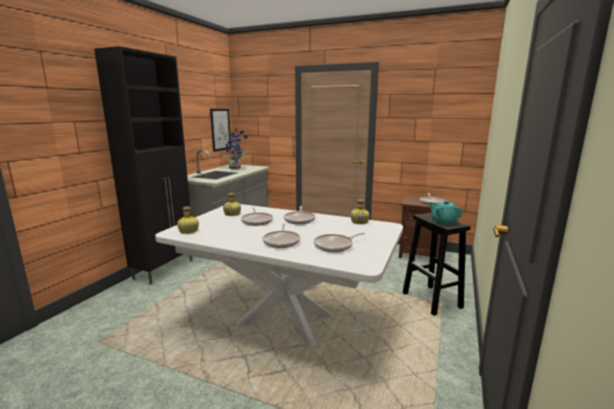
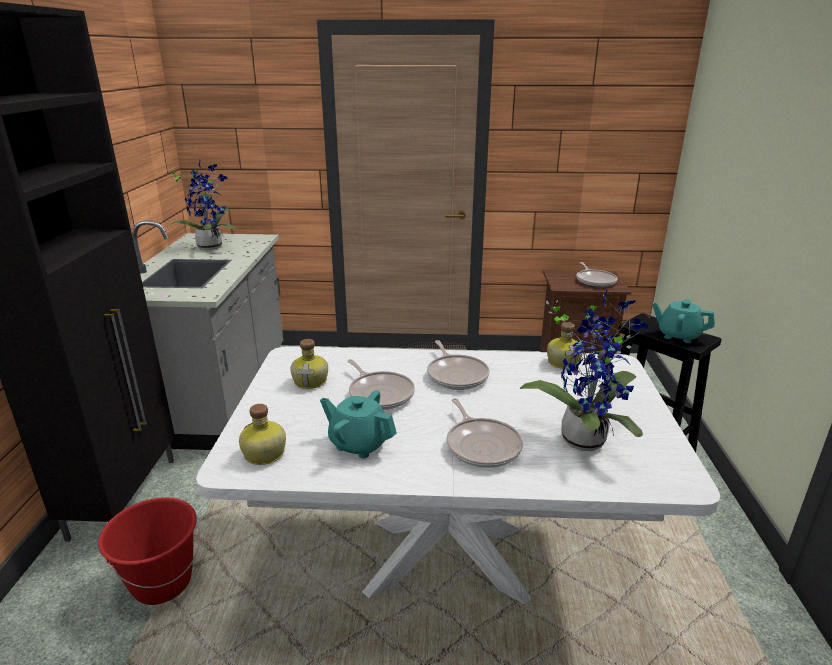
camera: 20 degrees left, 10 degrees up
(157, 301) = (162, 583): none -> red bucket
(220, 129) = (159, 163): picture -> none
(229, 233) = (359, 444): none -> turquoise teapot
(335, 246) = (584, 437): frying pan -> potted plant

